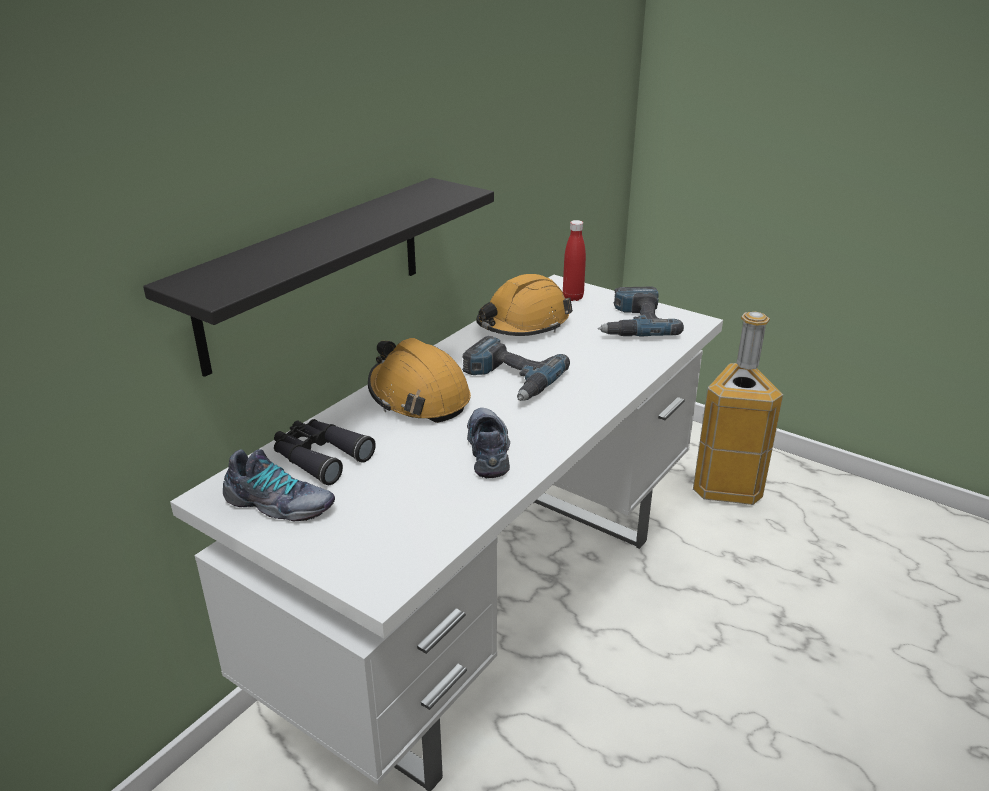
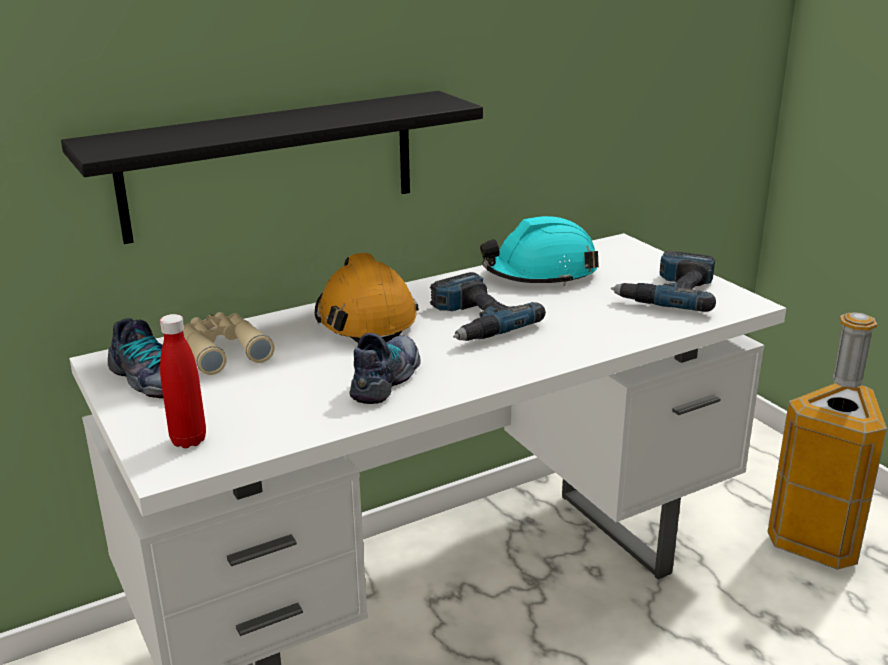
camera: 25 degrees right, 5 degrees down
(319, 457) = (223, 350): black binoculars -> beige binoculars
(523, 324) = (540, 273): orange hard hat -> turquoise hard hat
(573, 297) = (622, 258): red bottle -> red bottle (188, 440)

